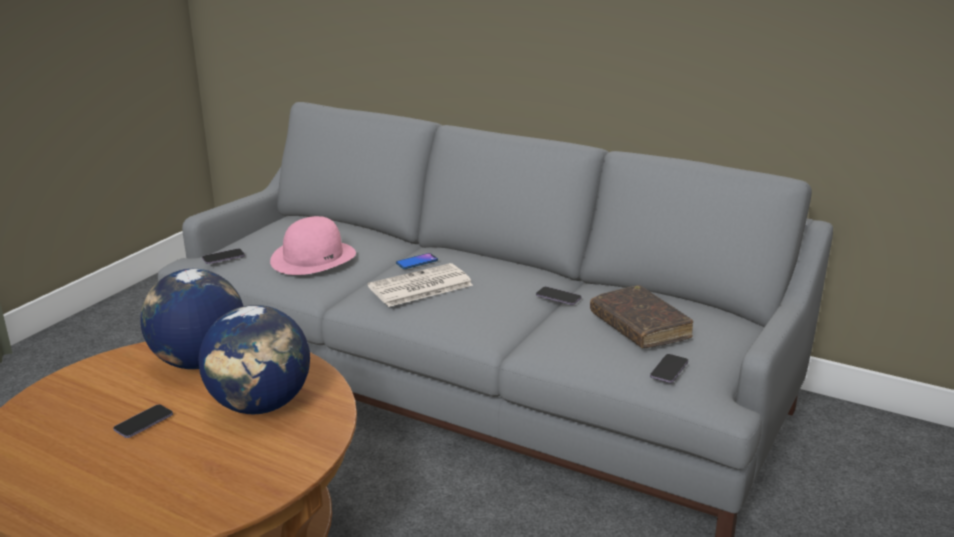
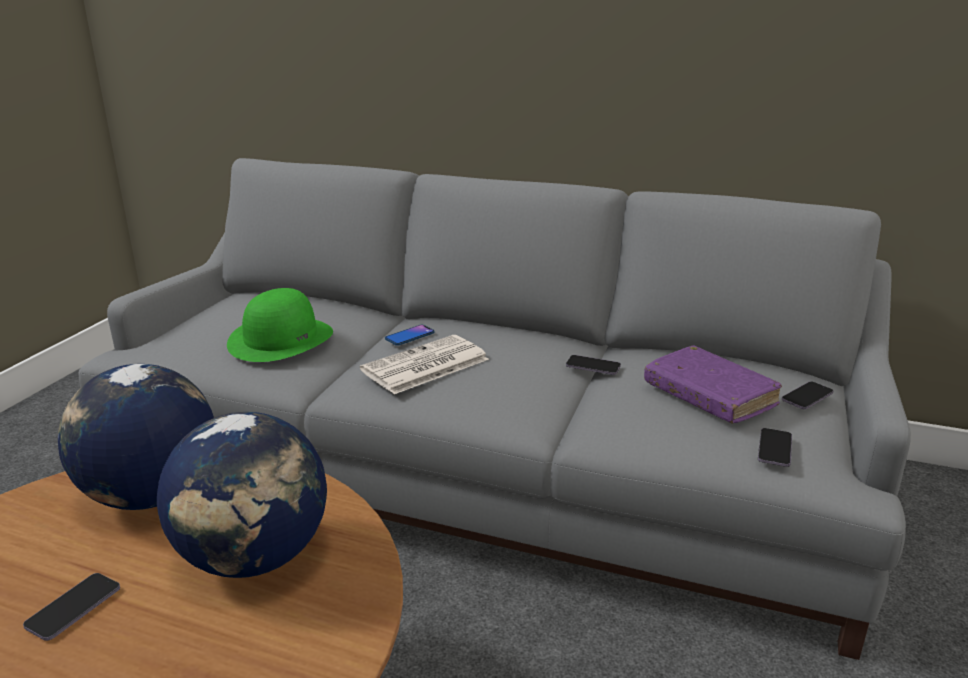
camera: 10 degrees left, 0 degrees up
(223, 257) = (165, 346): phone -> phone (807, 397)
(313, 257) = (281, 338): pink hat -> green hat
(639, 327) = (709, 396): brown book -> purple book

